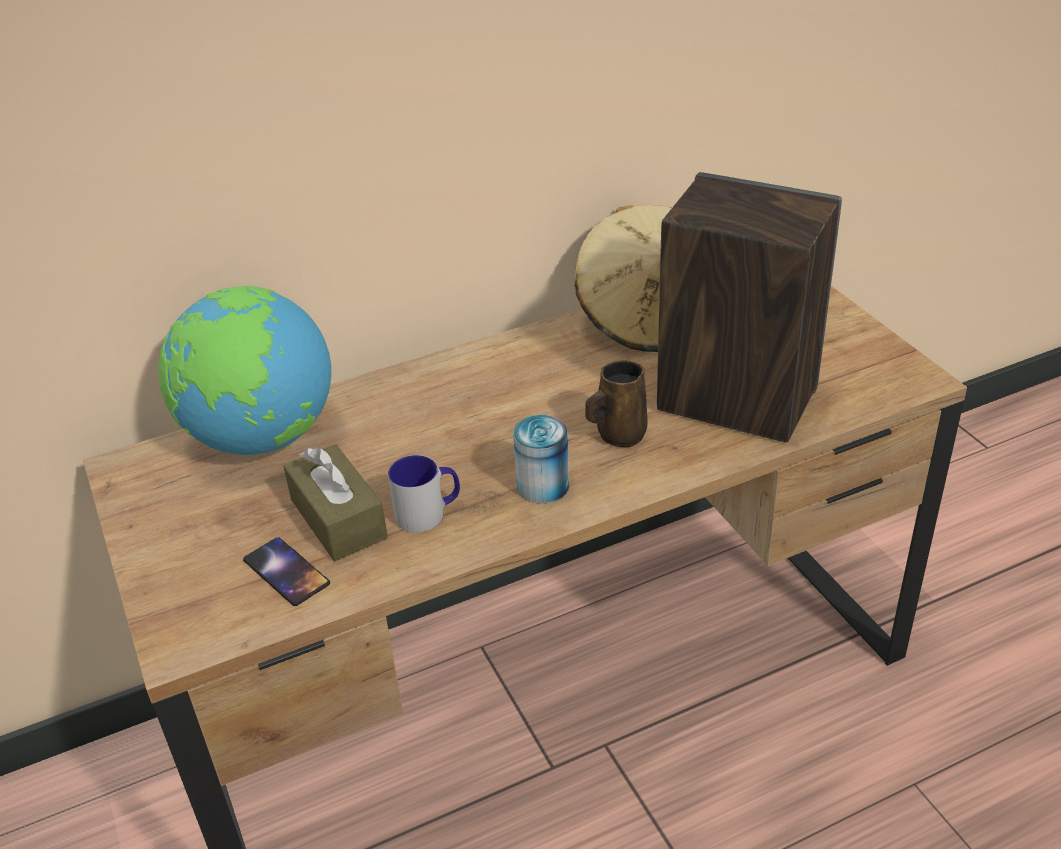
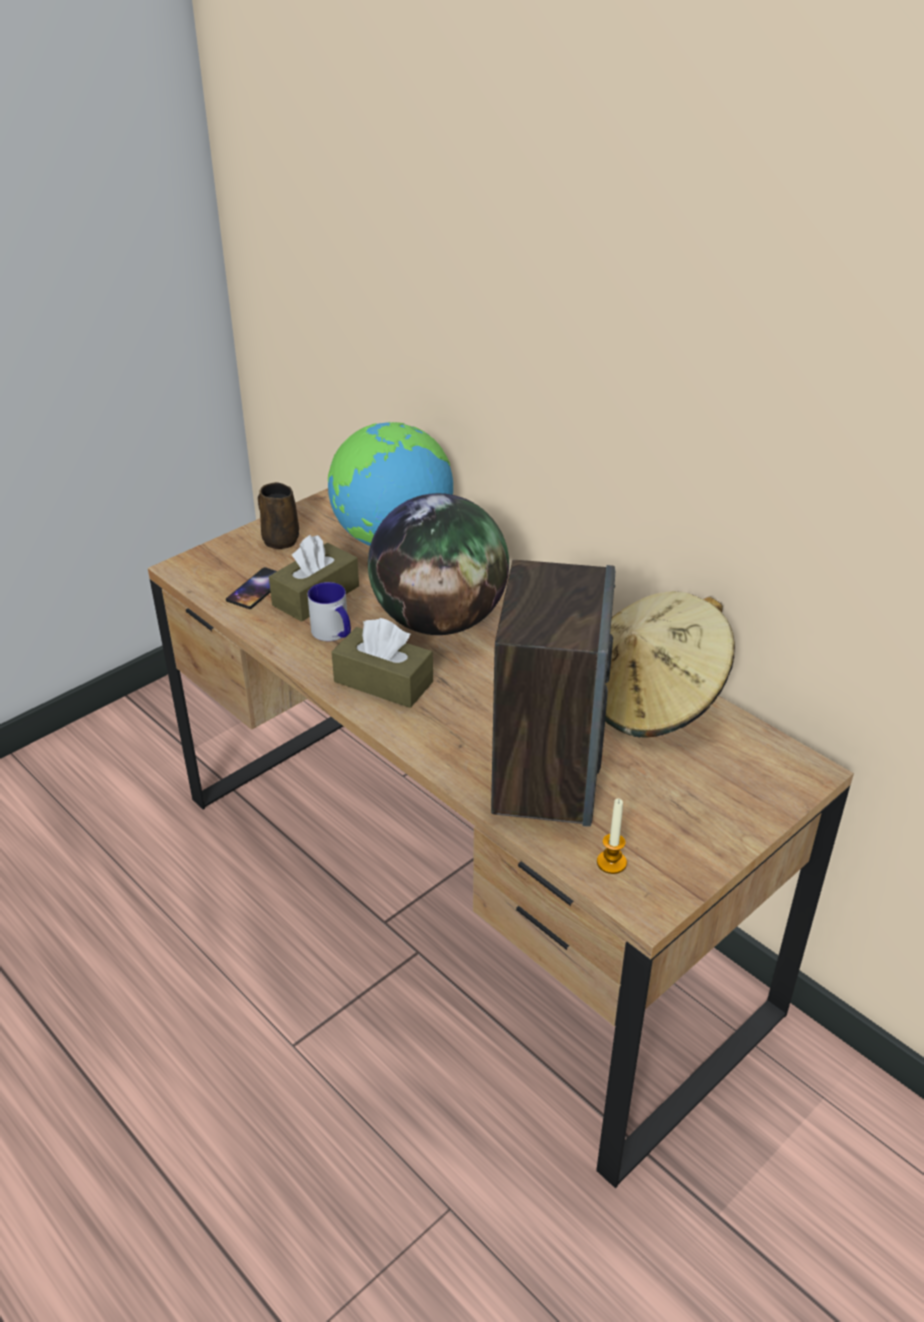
camera: 70 degrees right, 0 degrees up
(451, 427) = (439, 621): none -> globe
(543, 486) = (383, 682): can -> brown tissue box
(619, 435) = (464, 710): brown mug -> brown mug (279, 539)
(864, 386) = (611, 863): none -> candle

